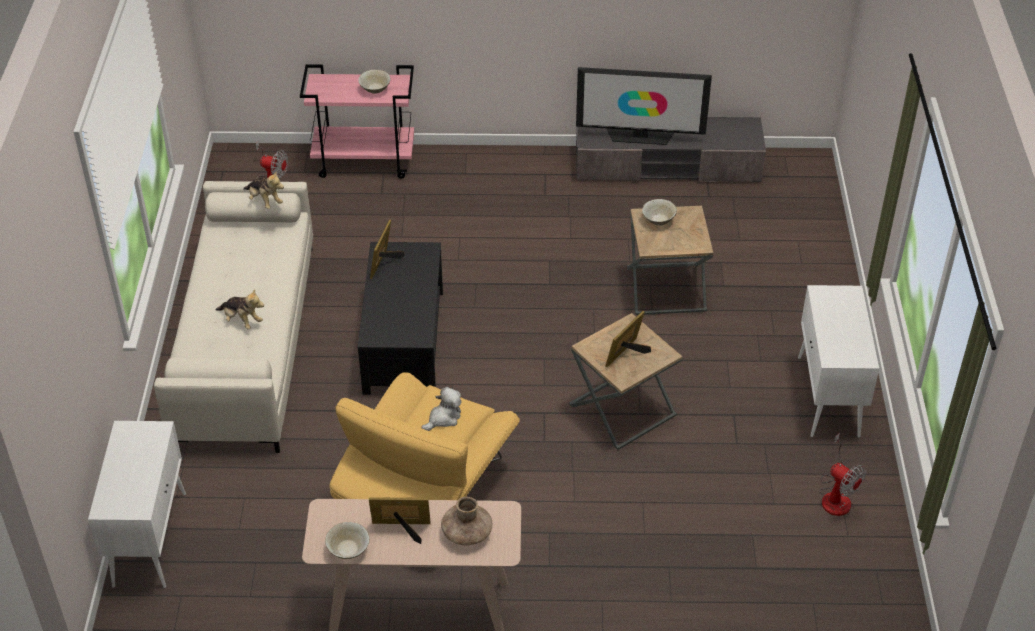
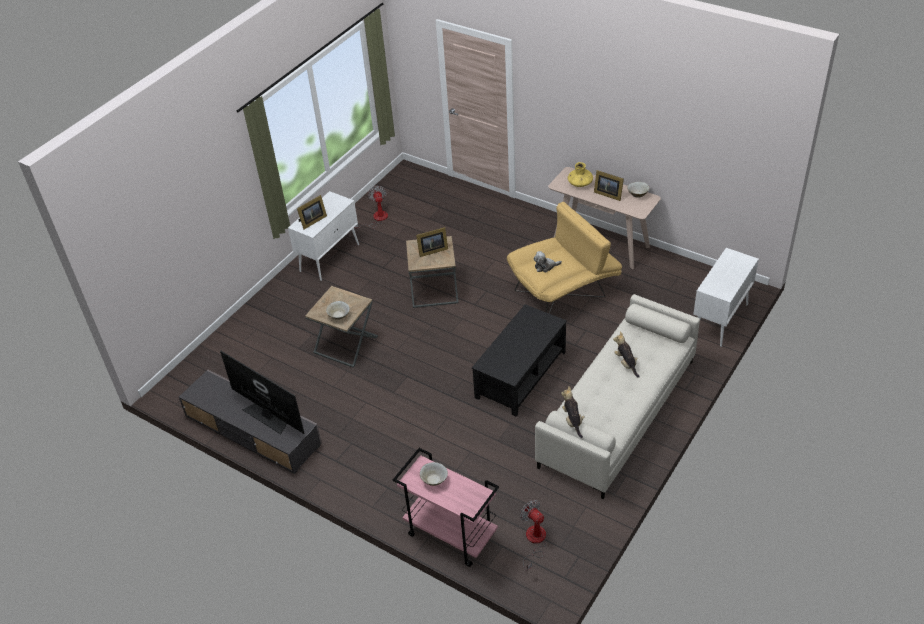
camera: 145 degrees left, 0 degrees up
(385, 263) = (516, 366): picture frame -> picture frame (312, 221)
(467, 533) = (580, 183): brown vase -> yellow vase

